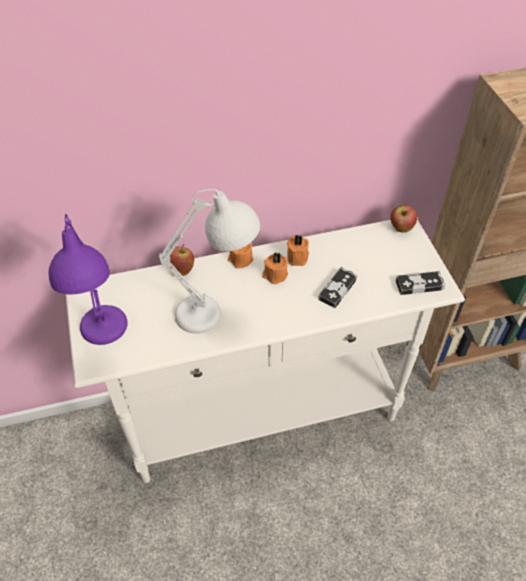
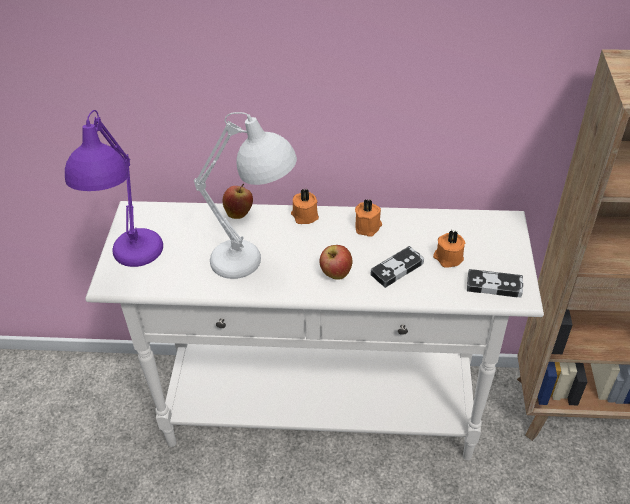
camera: 20 degrees right, 5 degrees down
(274, 275) = (334, 239): orange candle -> orange candle (448, 258)
(401, 228) = (500, 222): apple -> apple (336, 274)

